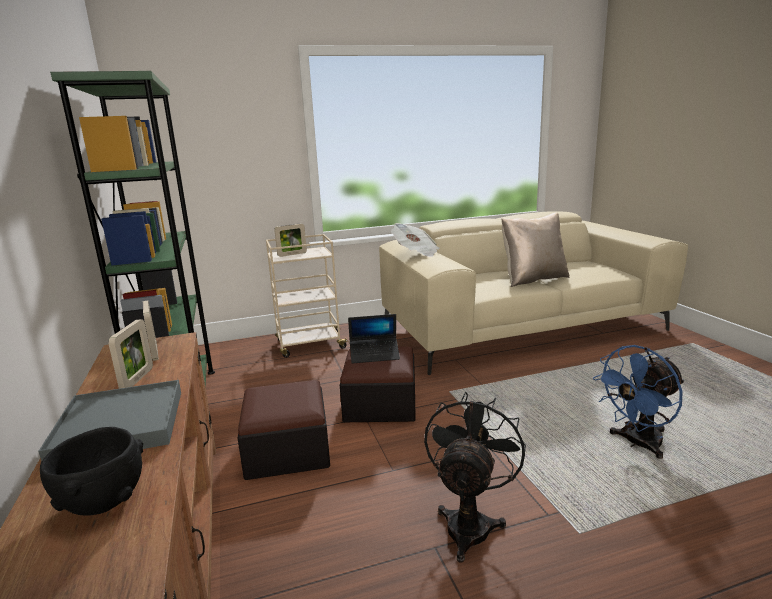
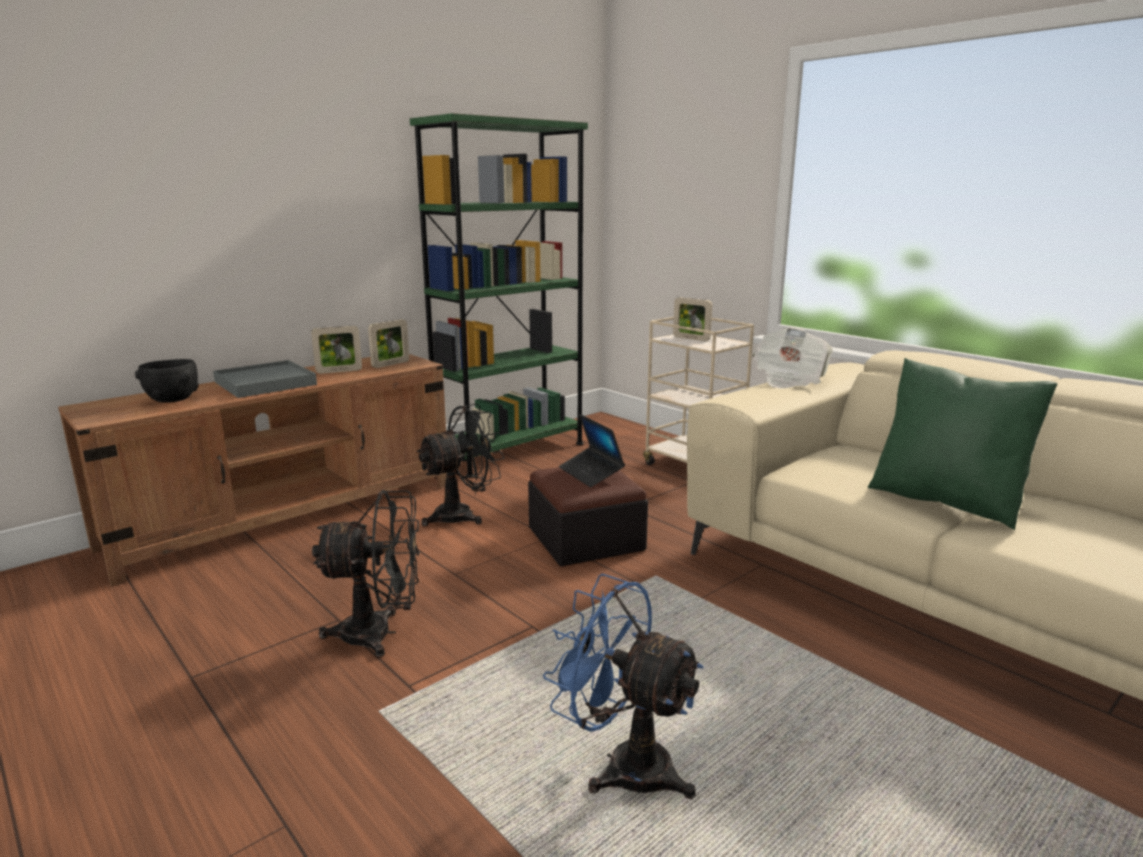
camera: 65 degrees right, 0 degrees up
(287, 450) = (463, 515): ottoman -> black fan
(533, 279) = (946, 500): beige pillow -> green pillow

